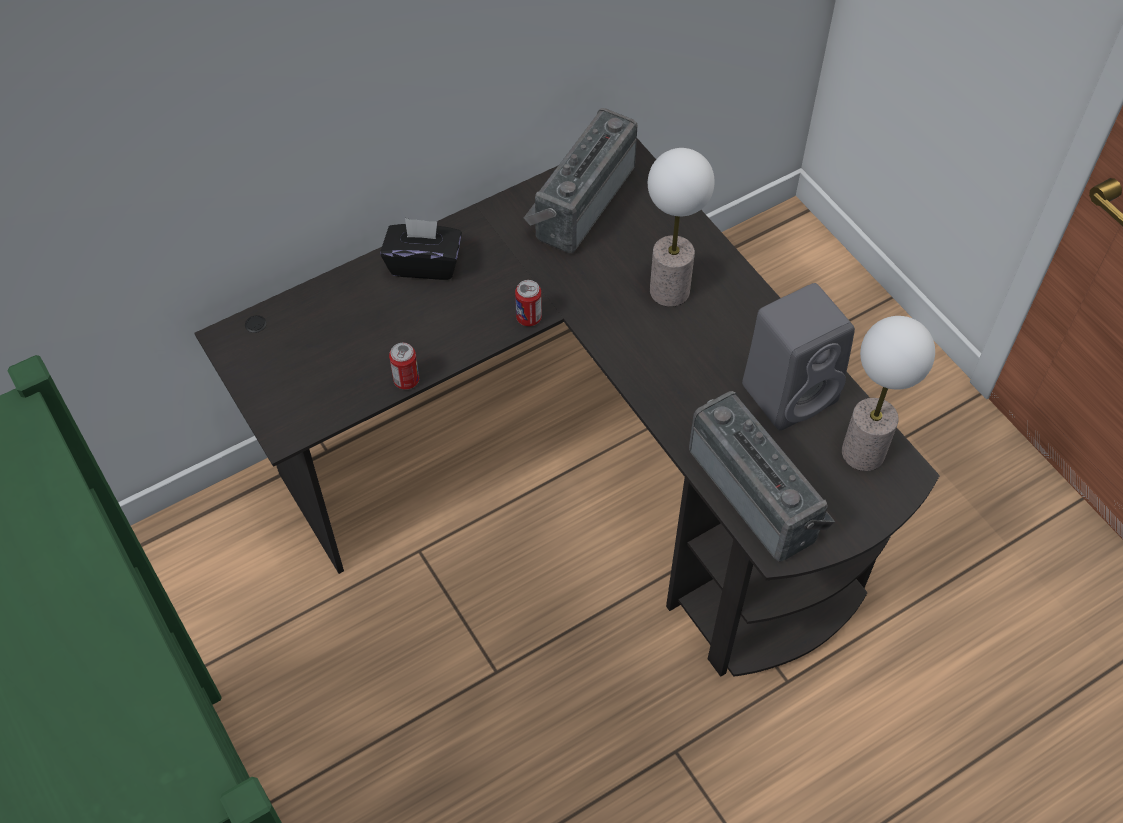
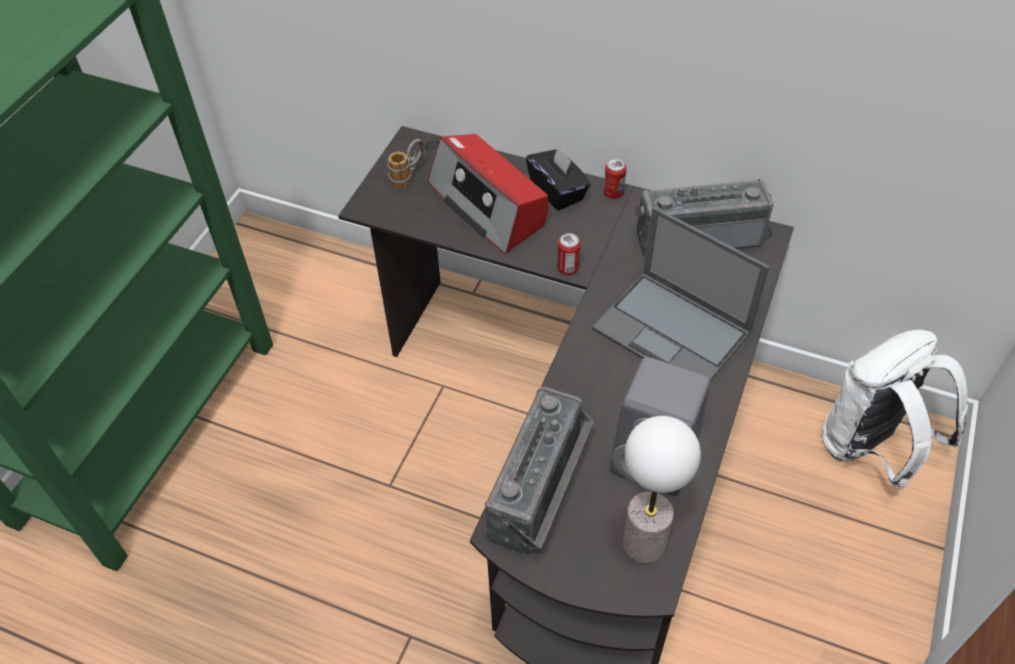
camera: 55 degrees right, 5 degrees down
(277, 369) = (408, 175): none -> mug
(387, 328) = (488, 205): none -> radio
(406, 380) = (456, 238): can -> can (613, 193)
(670, 290) = (673, 331): table lamp -> laptop
(770, 272) = (871, 448): none -> white backpack

